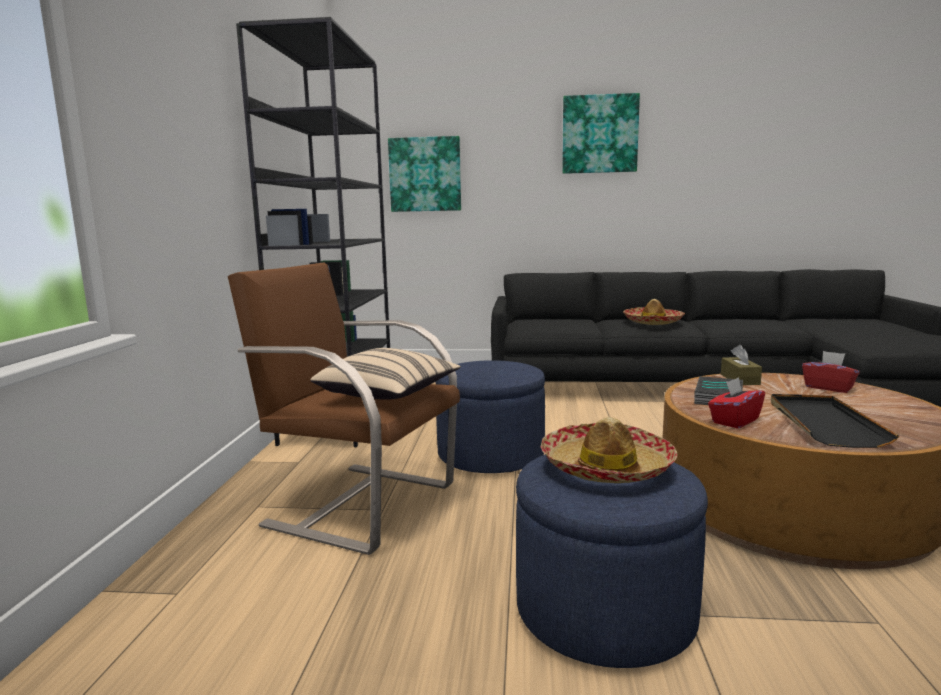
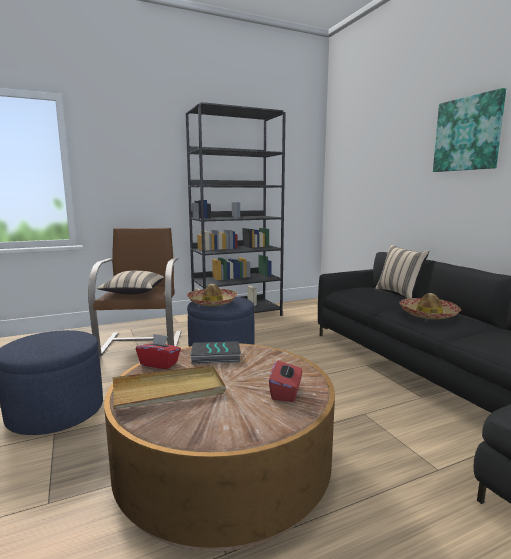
camera: 60 degrees right, 0 degrees up
(425, 174) = (357, 175): picture -> none
(563, 317) = (399, 293): none -> beige pillow
(607, 467) = (56, 341): hat -> hat (212, 302)
(740, 379) = (277, 360): brown tissue box -> none
(823, 423) = (169, 391): black tray -> beige tray

